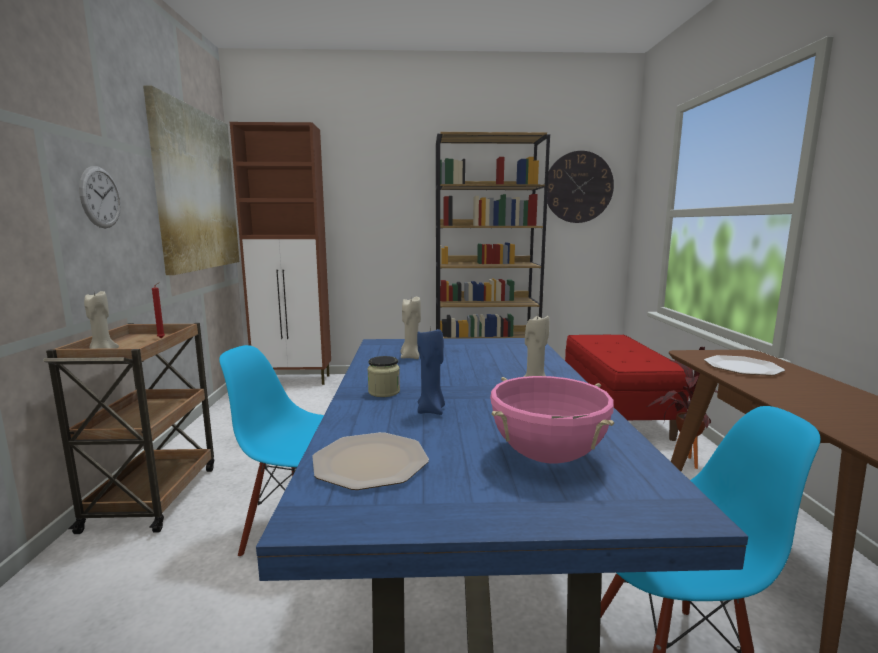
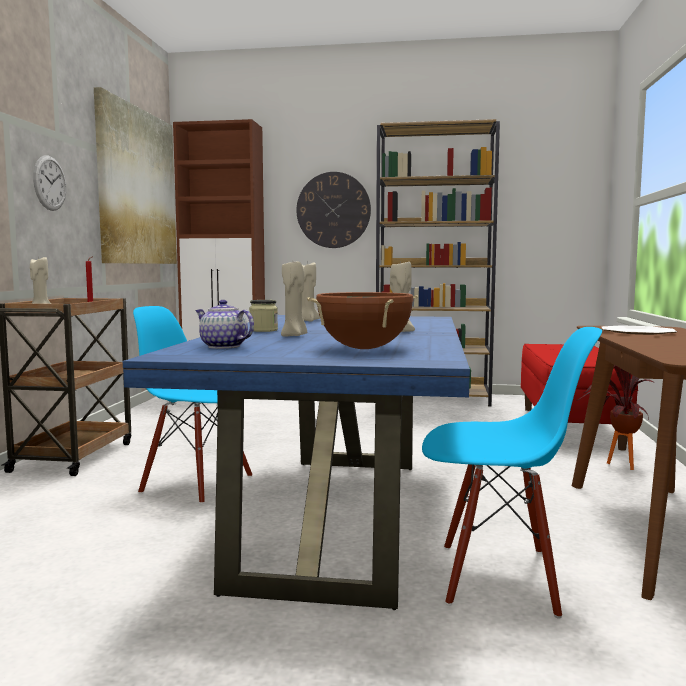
camera: 10 degrees right, 5 degrees down
(370, 463) = (222, 347): plate -> teapot
(431, 410) = (294, 336): blue candle -> beige candle
(547, 456) = (364, 348): pink cooking pot -> brown cooking pot
(578, 187) = (543, 180): wall clock -> wall clock (333, 210)

